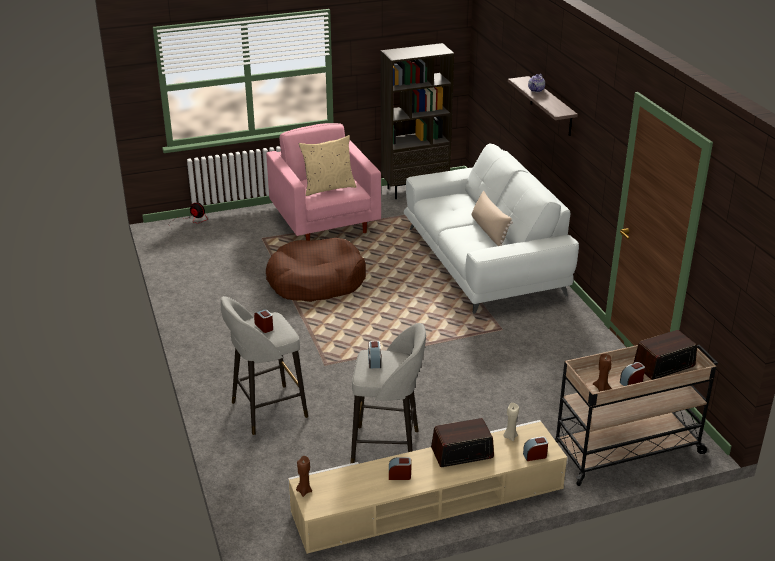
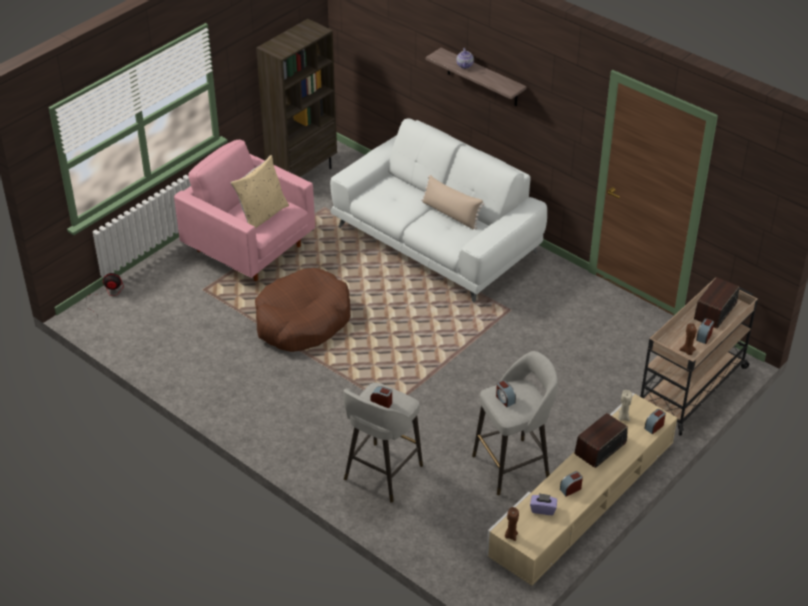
camera: 30 degrees left, 10 degrees up
(356, 481) = (543, 509): none -> purple tissue box

